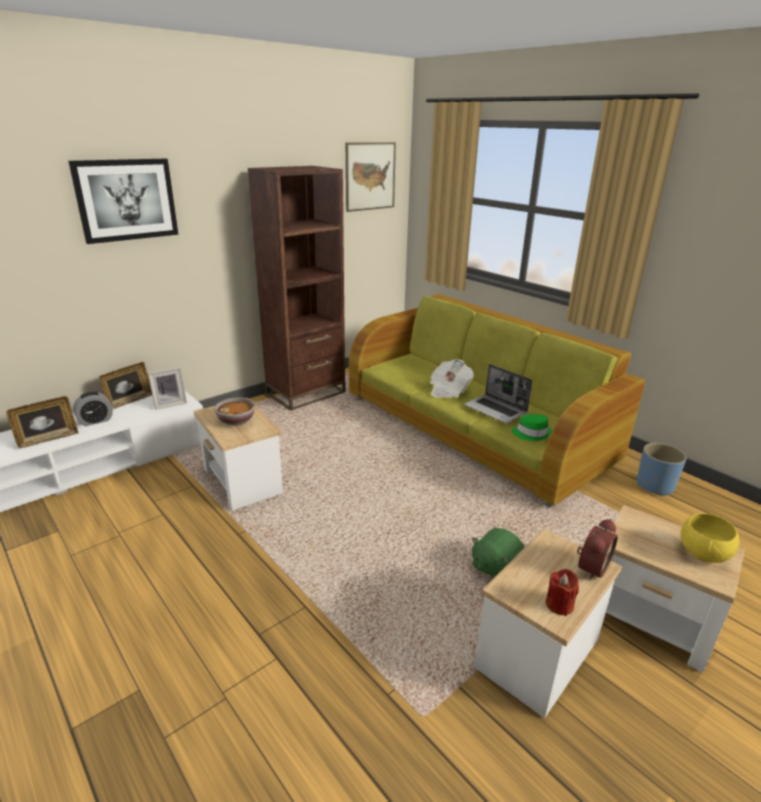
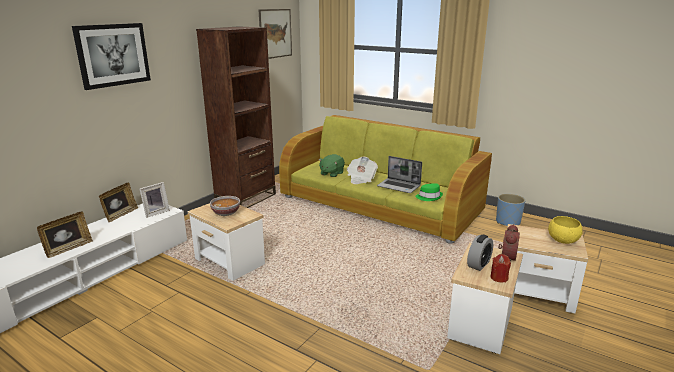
camera: 15 degrees left, 5 degrees down
(95, 421) = (101, 231): alarm clock -> alarm clock (478, 264)
(494, 567) = (432, 282): green plush toy -> green plush toy (331, 174)

